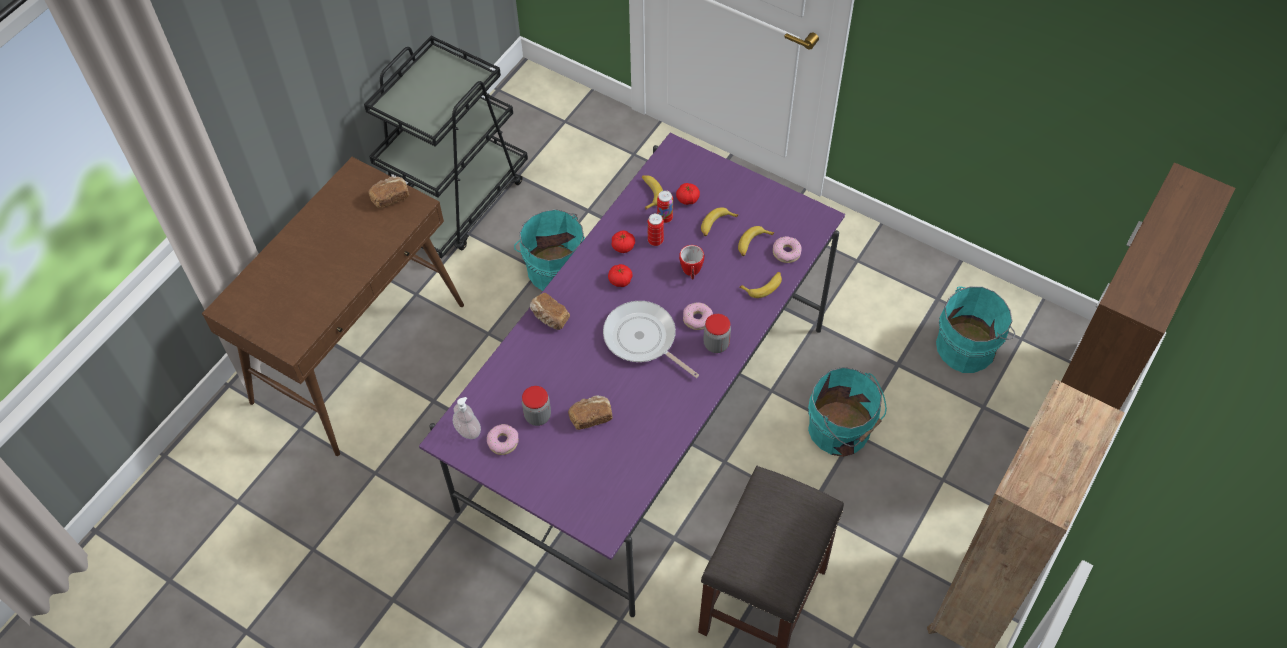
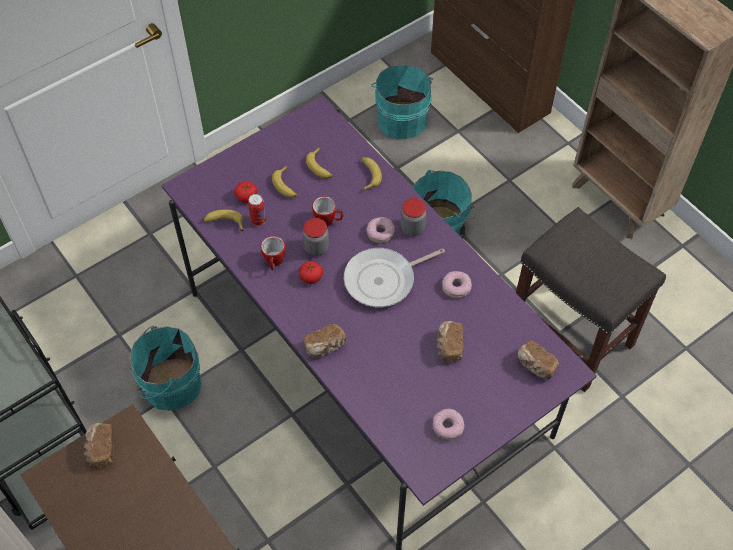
camera: 70 degrees left, 0 degrees up
(468, 430) = (423, 453): soap dispenser -> none
(537, 416) = (431, 389): jar -> jar (316, 247)
(599, 498) = (535, 366): none -> bread
(623, 247) = (274, 262): tomato -> mug
(655, 240) = (280, 236): can -> none
(786, 252) = (341, 147): donut -> donut (456, 287)

